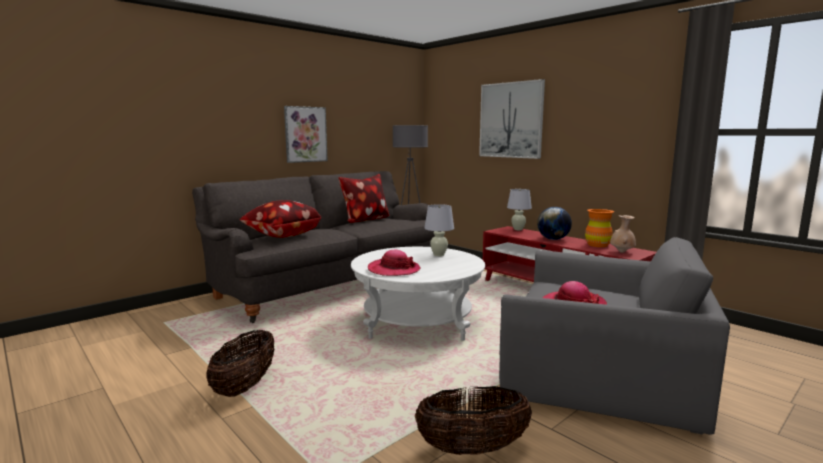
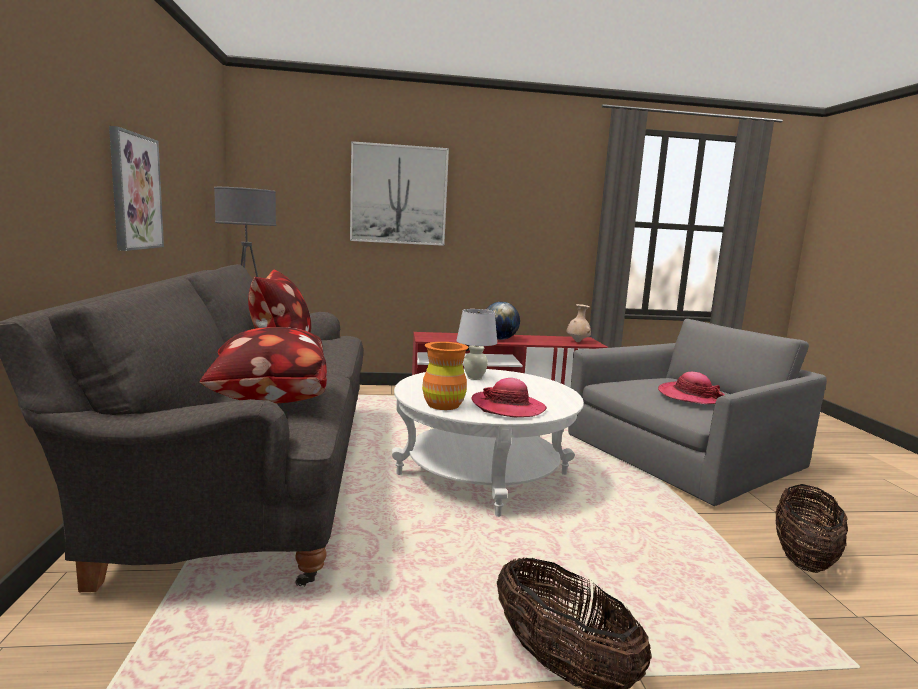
camera: 55 degrees left, 0 degrees up
(518, 229) = (437, 334): white table lamp -> none
(597, 245) = (543, 338): orange vase -> orange vase (443, 405)

